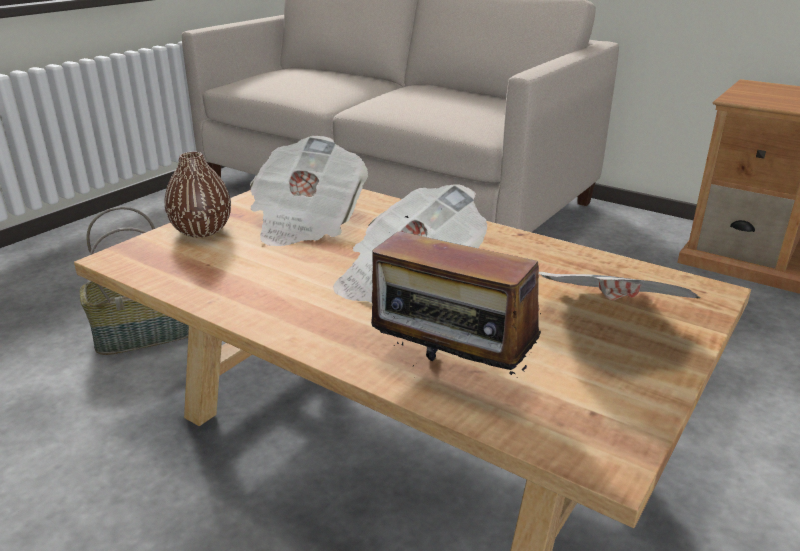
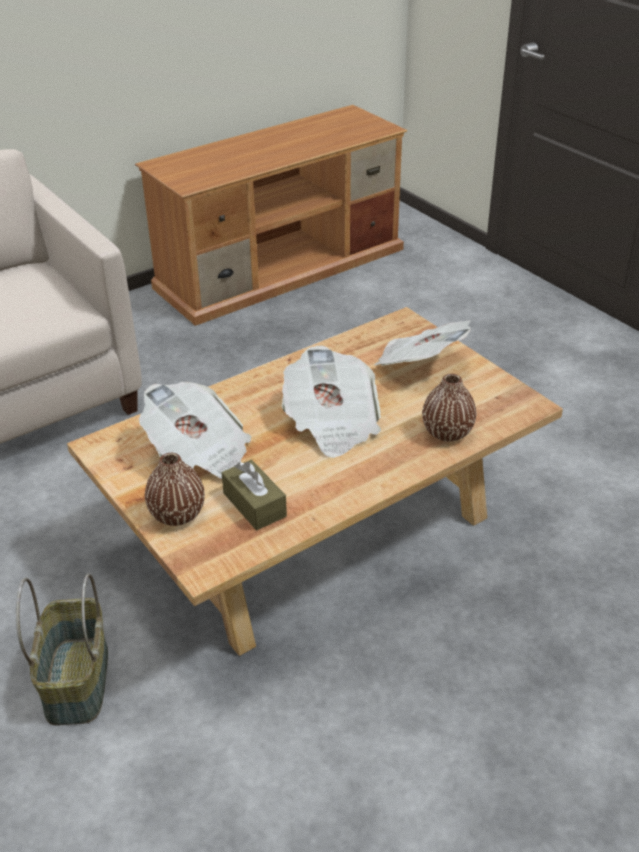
camera: 70 degrees left, 10 degrees up
(227, 263) = (254, 505): none -> brown tissue box
(450, 374) = (447, 432): radio -> brown vase

